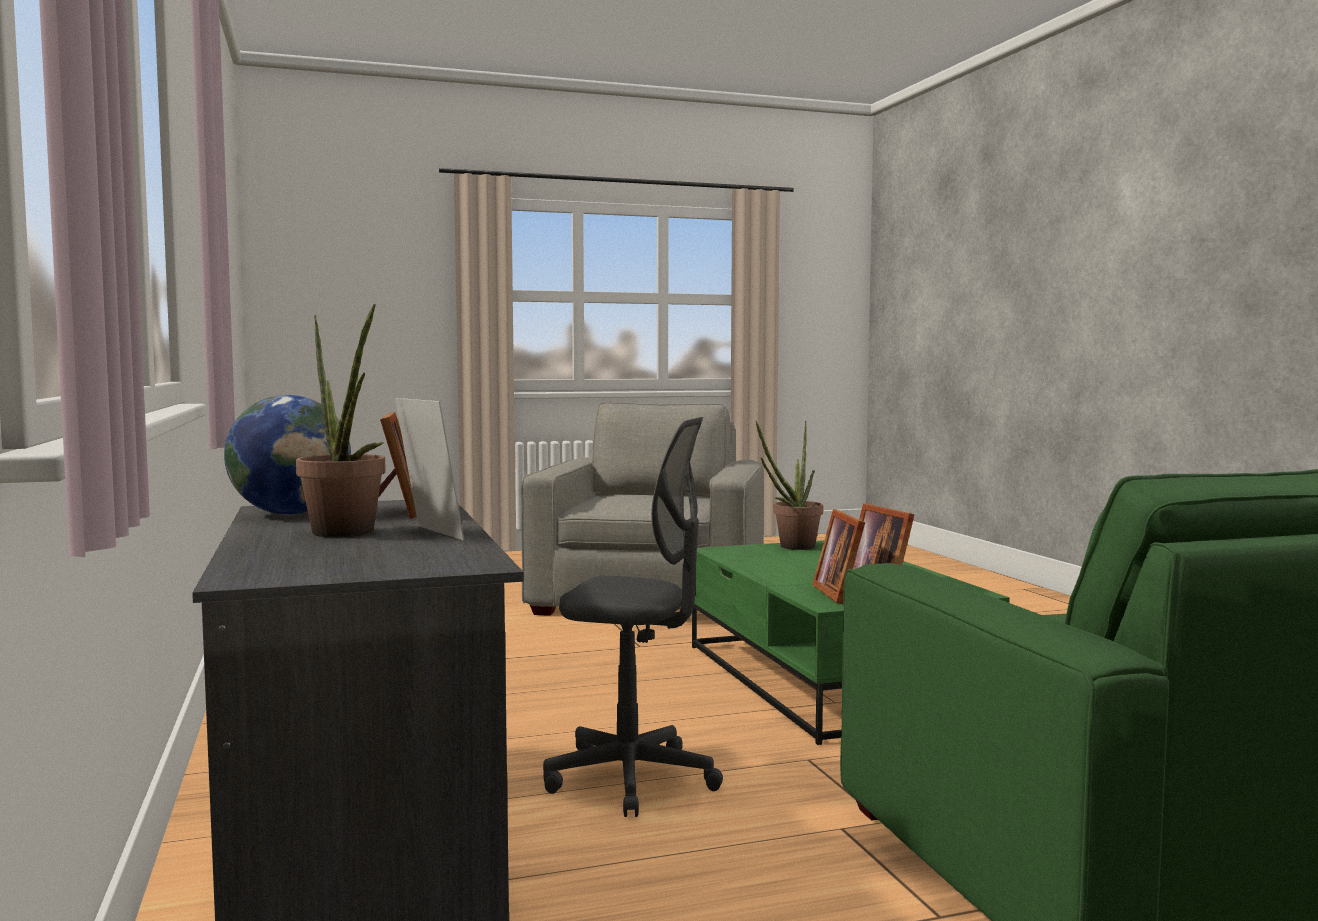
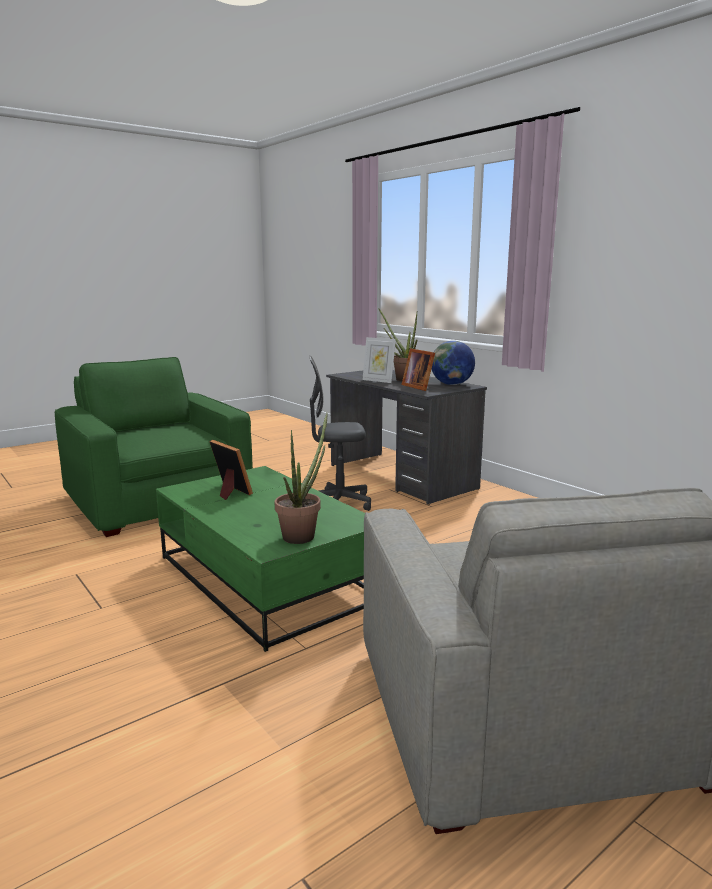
camera: 160 degrees right, 10 degrees up
(842, 593) = (253, 479): picture frame -> none

